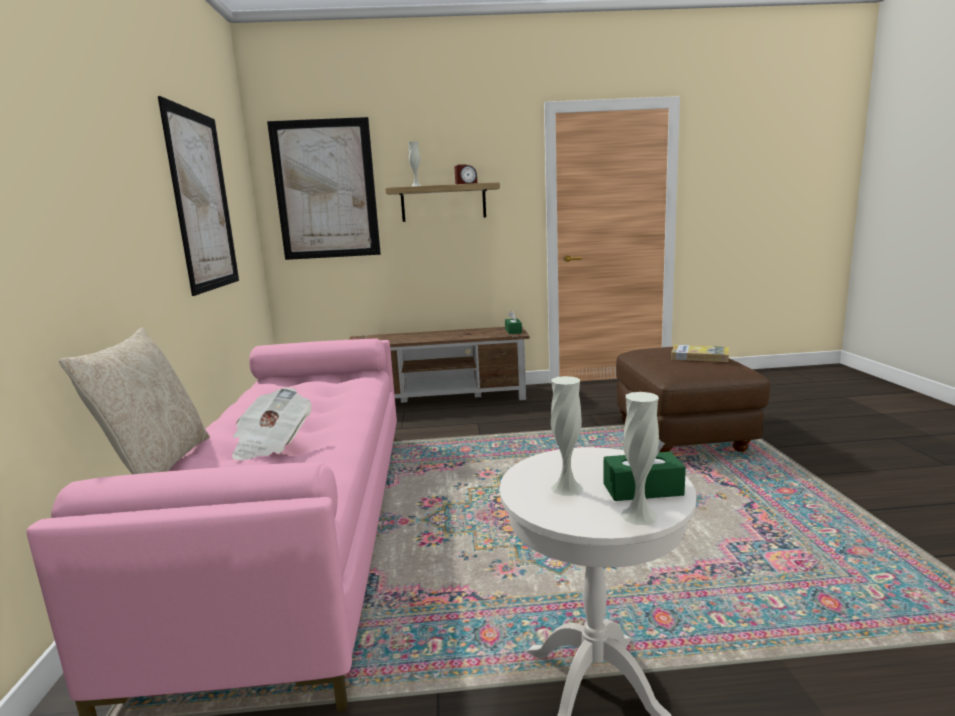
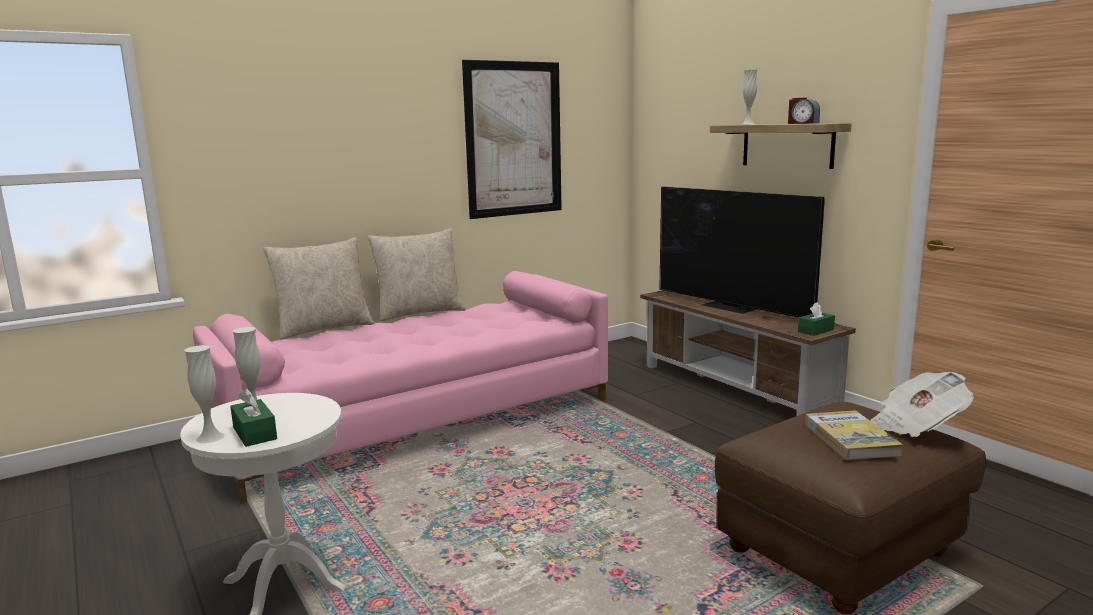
camera: 60 degrees right, 0 degrees up
(215, 414) = (419, 313): none -> beige pillow
(271, 444) = (368, 339): newspaper -> newspaper (916, 425)
(326, 190) = (682, 123): picture -> none
(428, 335) = (730, 306): none -> television

